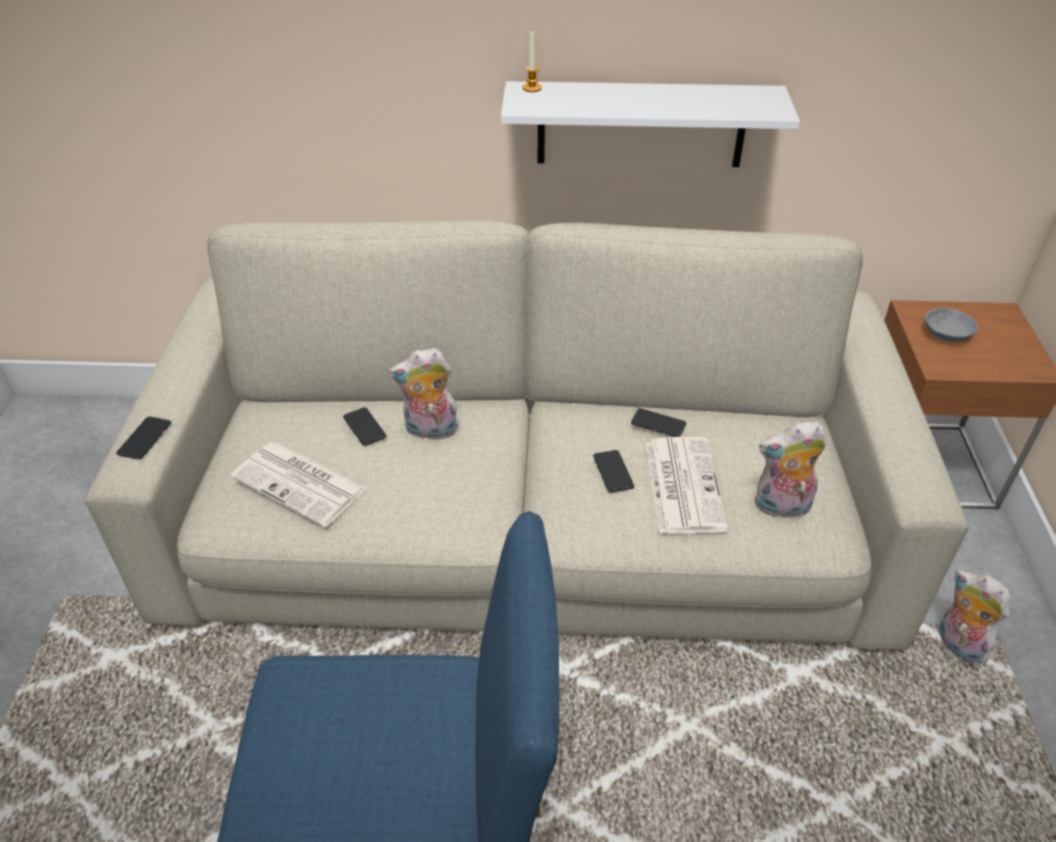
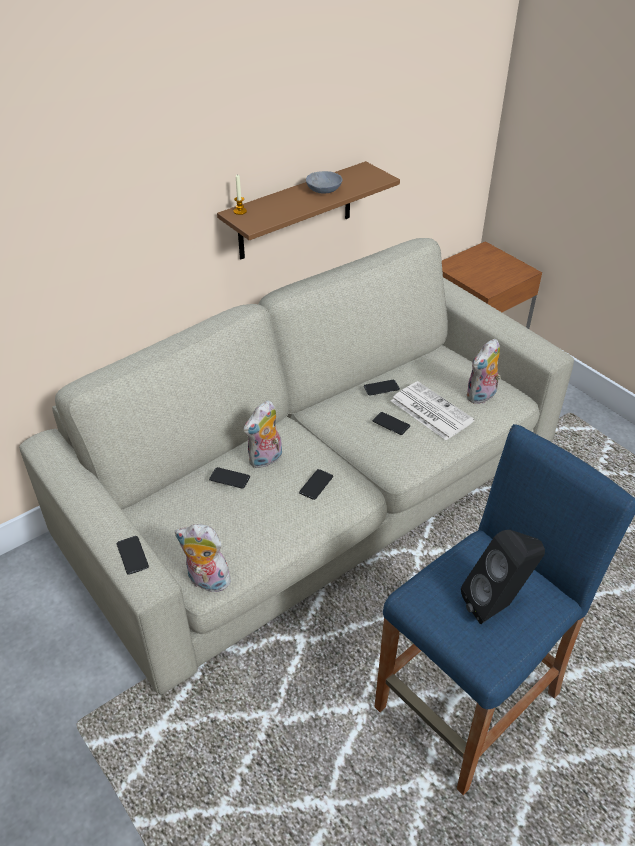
camera: 40 degrees left, 0 degrees up
(301, 484) = (235, 529): newspaper -> none
(356, 769) = (496, 605): none -> black speaker
(440, 489) = (316, 485): none -> phone
(641, 124) = (295, 211): white shelf -> brown shelf
(945, 335) = (473, 272): grey bowl -> grey bowl (324, 190)
(956, 645) = (563, 429): plush toy -> plush toy (206, 581)

